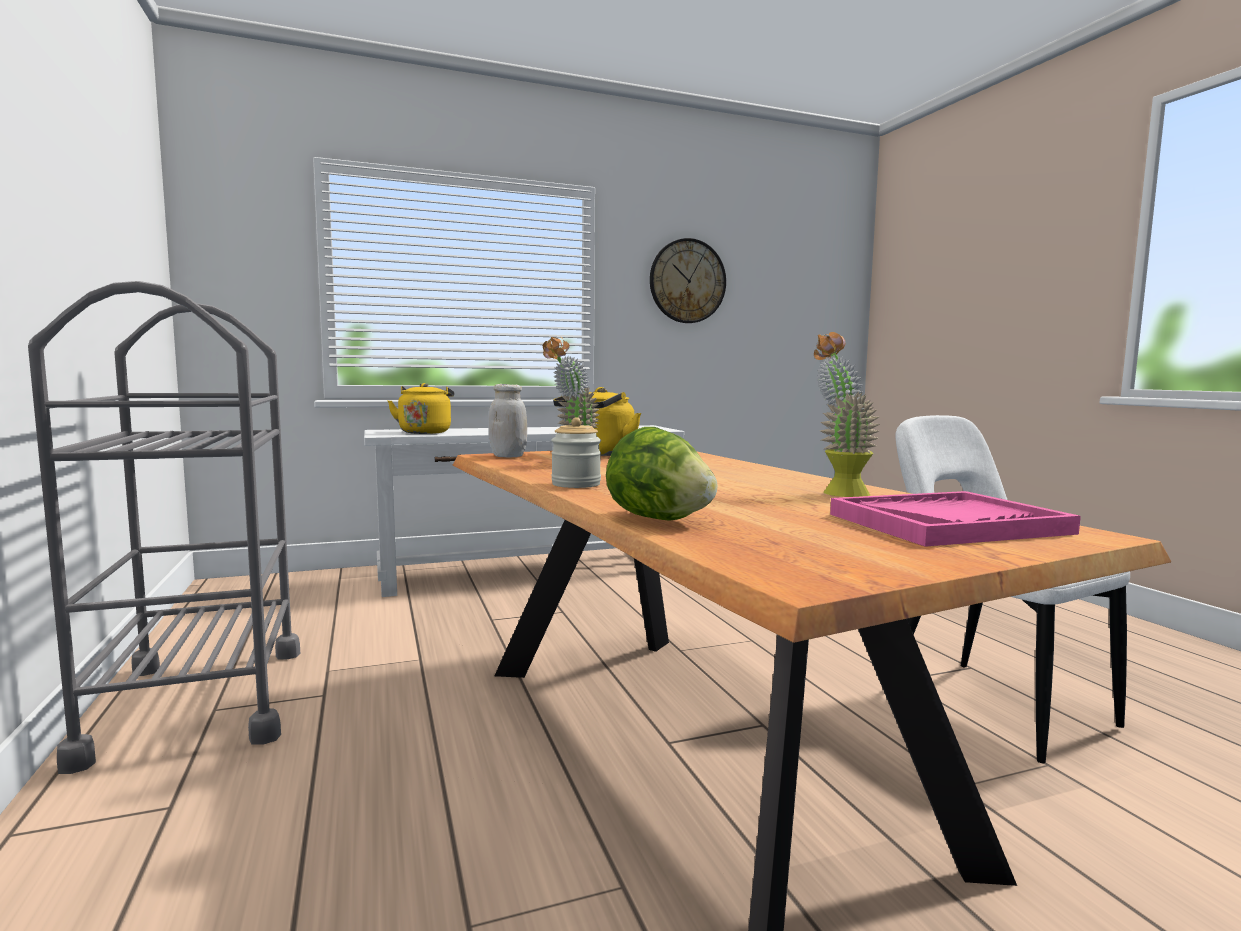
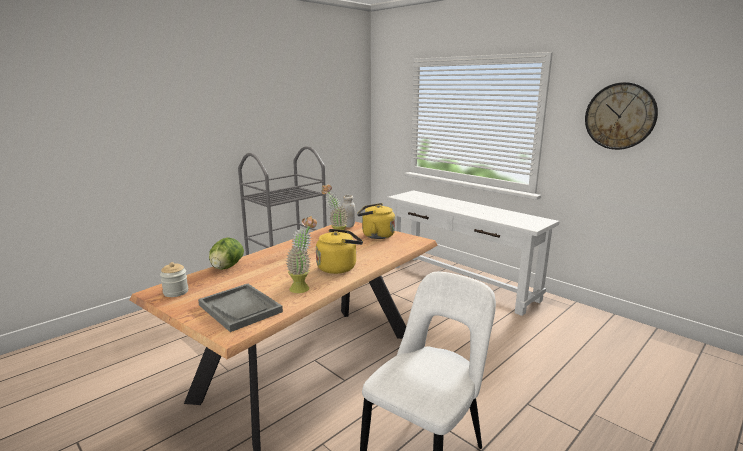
camera: 65 degrees right, 10 degrees up
(425, 432) = (419, 198): yellow kettle -> yellow kettle (339, 267)
(576, 484) = (285, 247): jar -> jar (176, 292)
(947, 523) = (240, 308): pink tray -> grey tray

